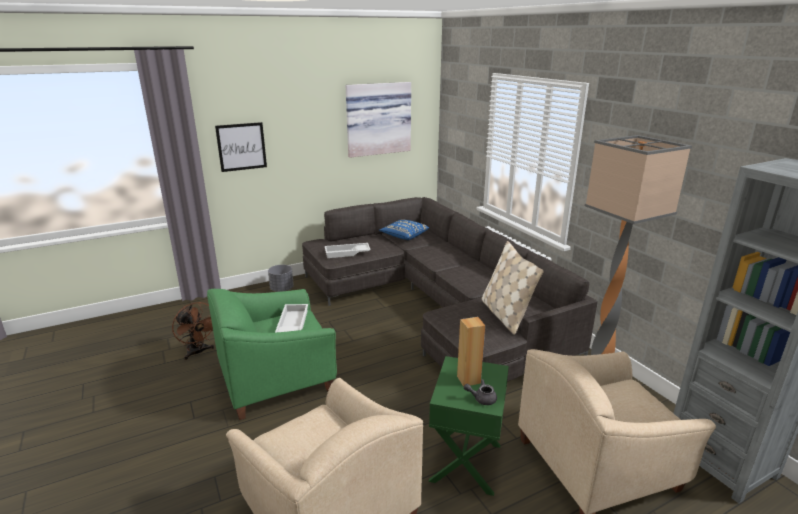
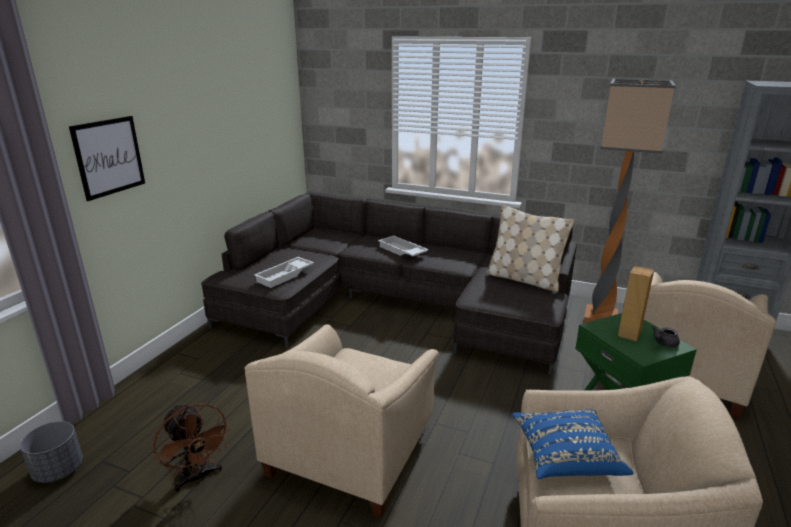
camera: 40 degrees left, 0 degrees up
(198, 352) = (197, 477): brown fan -> brown fan turned 45 degrees clockwise
(276, 379) = (351, 451): green armchair -> beige armchair
(282, 289) = (199, 353): grey planter -> grey planter (58, 470)
(291, 325) = (365, 369): white tray -> white tray (401, 251)
(378, 119) = (251, 102): picture -> none
(404, 236) = (315, 241): blue pillow -> blue pillow (566, 456)

